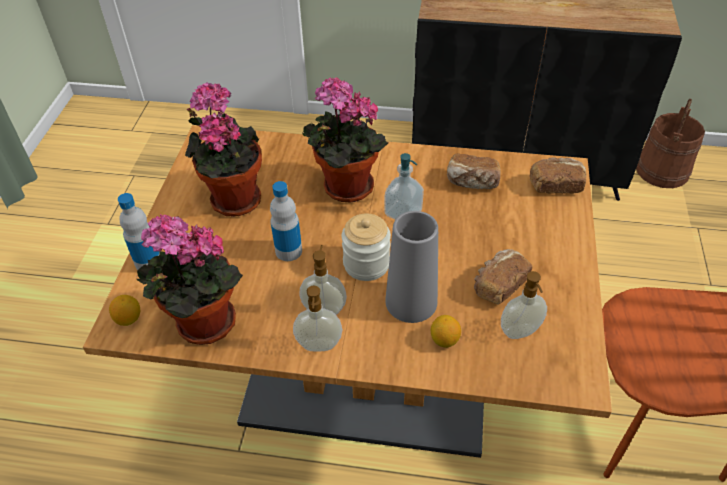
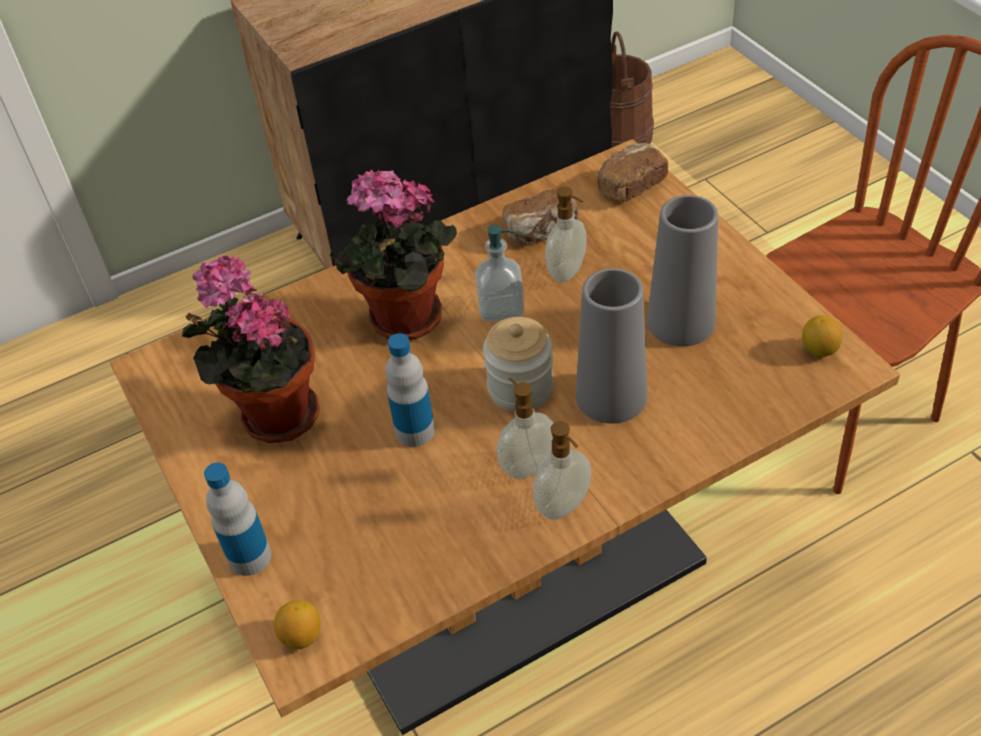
camera: 35 degrees left, 0 degrees up
(201, 326) = (404, 579): potted plant -> none
(444, 340) = (685, 412): lemon -> lemon (819, 350)
(499, 285) = (680, 322): bread -> grey vase
(520, 332) = (748, 355): soap dispenser -> soap dispenser (568, 272)

